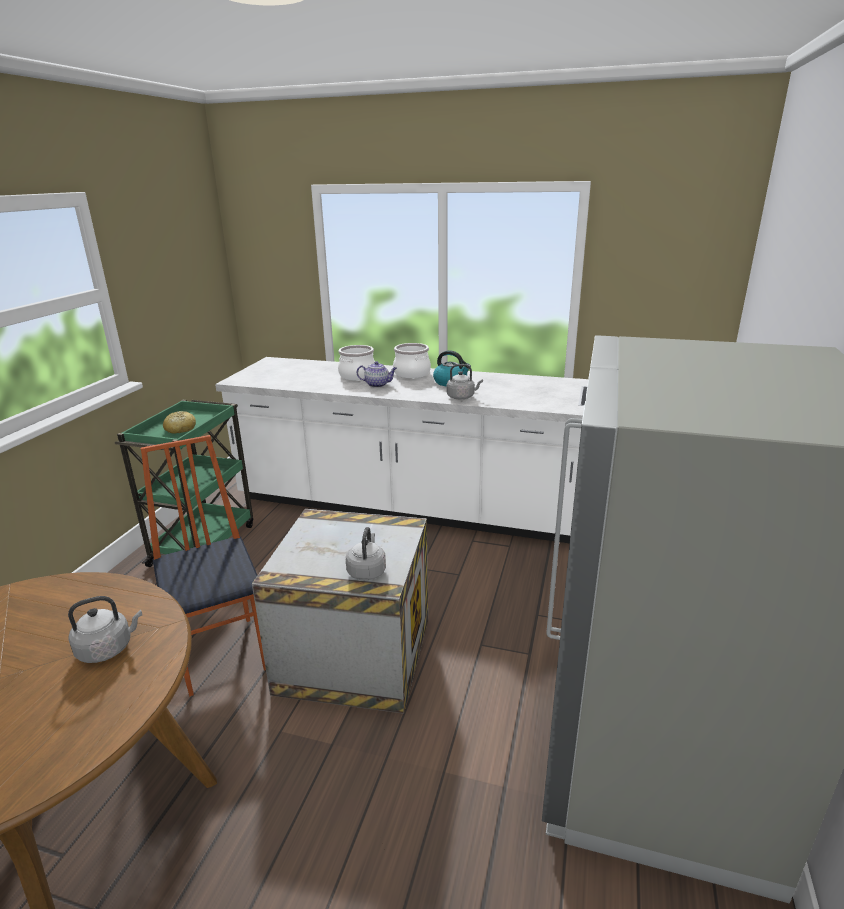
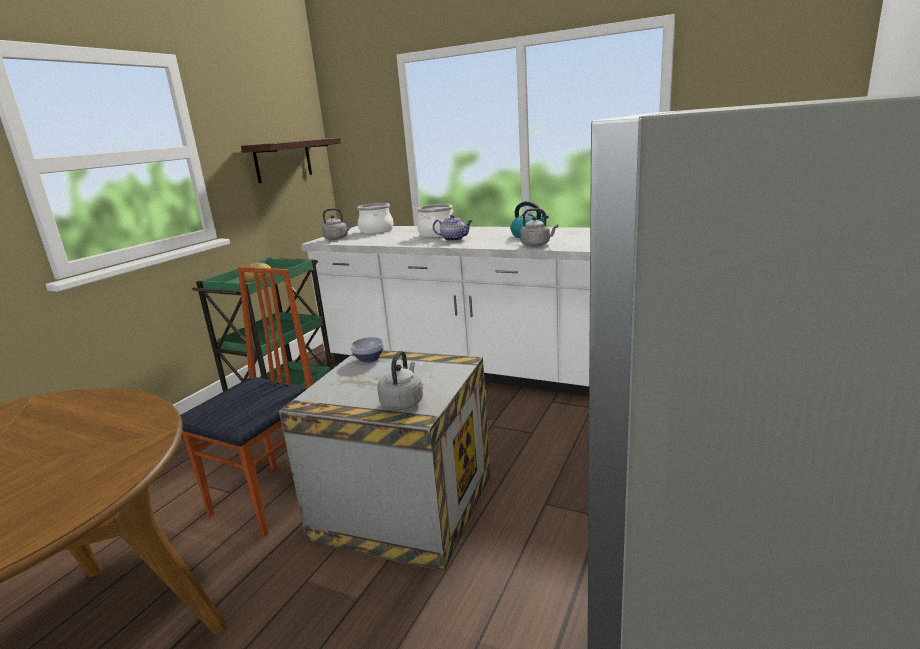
camera: 10 degrees right, 5 degrees down
(108, 649) = (84, 454): grey kettle -> grey kettle (337, 238)
(189, 291) = (283, 160): none -> shelf
(223, 653) = (272, 497): chair -> chair turned 45 degrees clockwise
(318, 521) = (368, 358): none -> bowl
(411, 373) = (491, 231): cooking pot -> cooking pot (376, 230)

